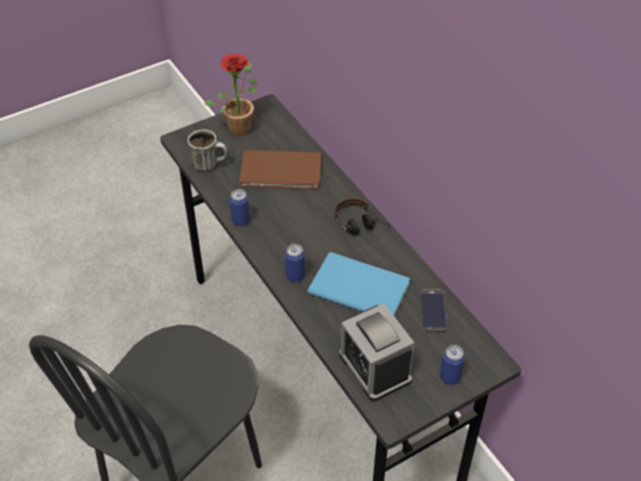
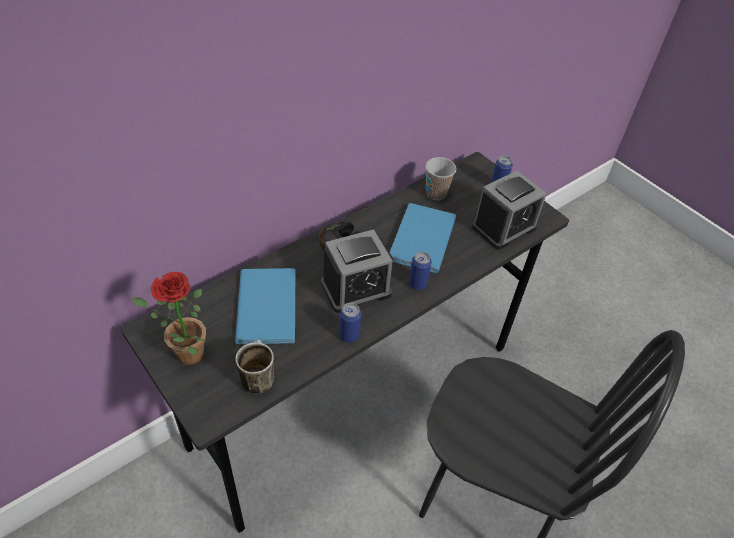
camera: 100 degrees left, 0 degrees up
(283, 172) = (269, 304): brown book -> blue book
(294, 229) = (356, 289): none -> alarm clock
(433, 311) = (436, 193): phone -> cup

